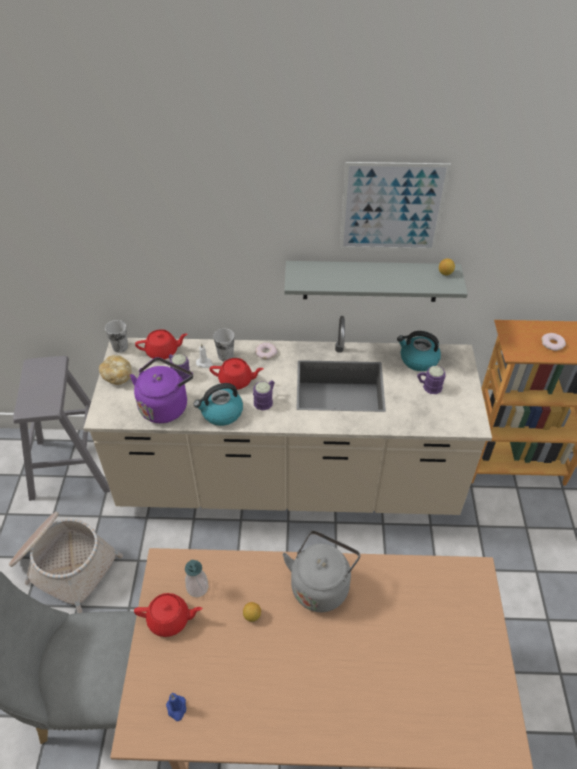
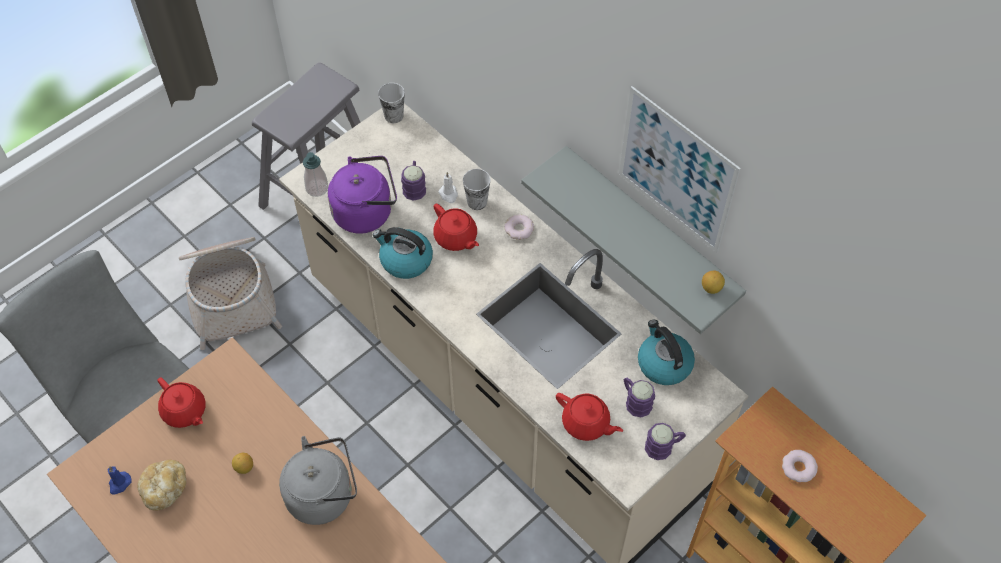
camera: 45 degrees right, 10 degrees up
(117, 375) = (359, 146): bread -> bread (165, 489)
(163, 352) = (425, 151): red teapot -> red teapot (586, 423)
(197, 587) = (231, 405): soap dispenser -> soap dispenser (317, 188)
(265, 400) = (459, 280): purple mug -> purple mug (663, 446)

